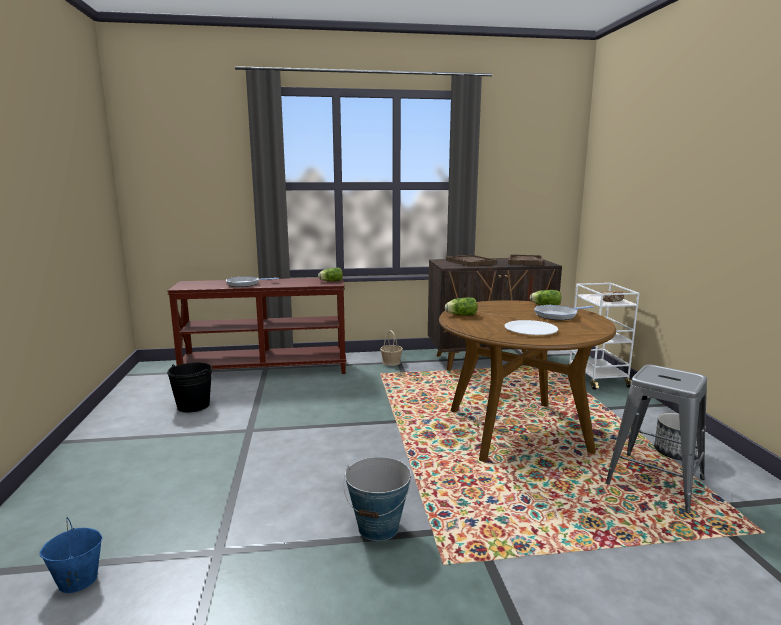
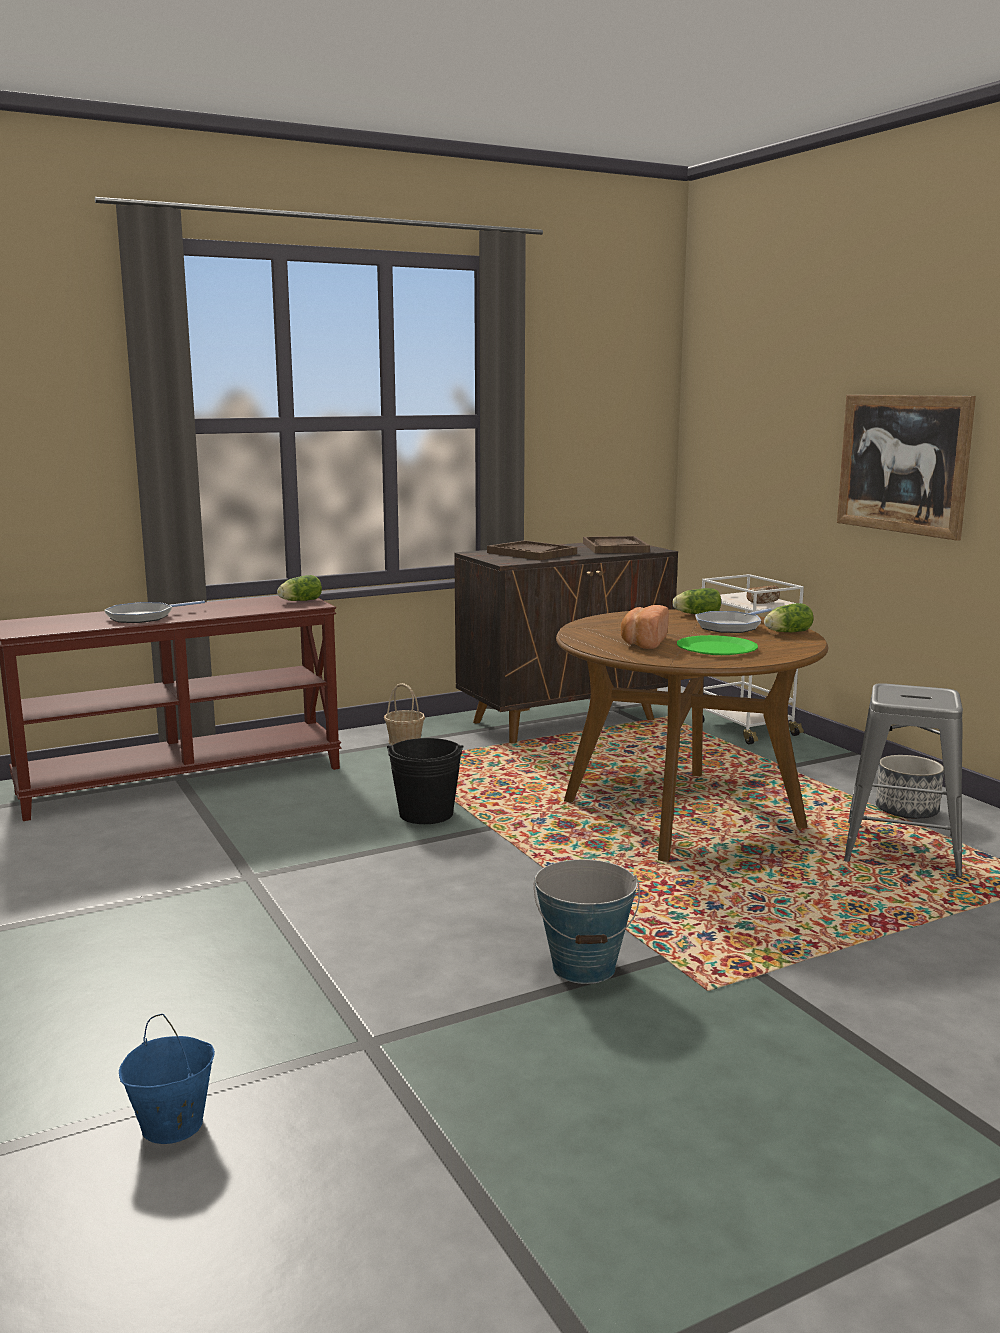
camera: 20 degrees left, 0 degrees up
(193, 406) = (99, 855): black bucket -> black bucket (426, 814)
(460, 315) = (591, 637): lettuce -> lettuce (786, 632)
(487, 321) = (643, 642): none -> bread
(530, 329) = (716, 648): white plate -> green plate
(705, 214) = (903, 464): none -> picture

